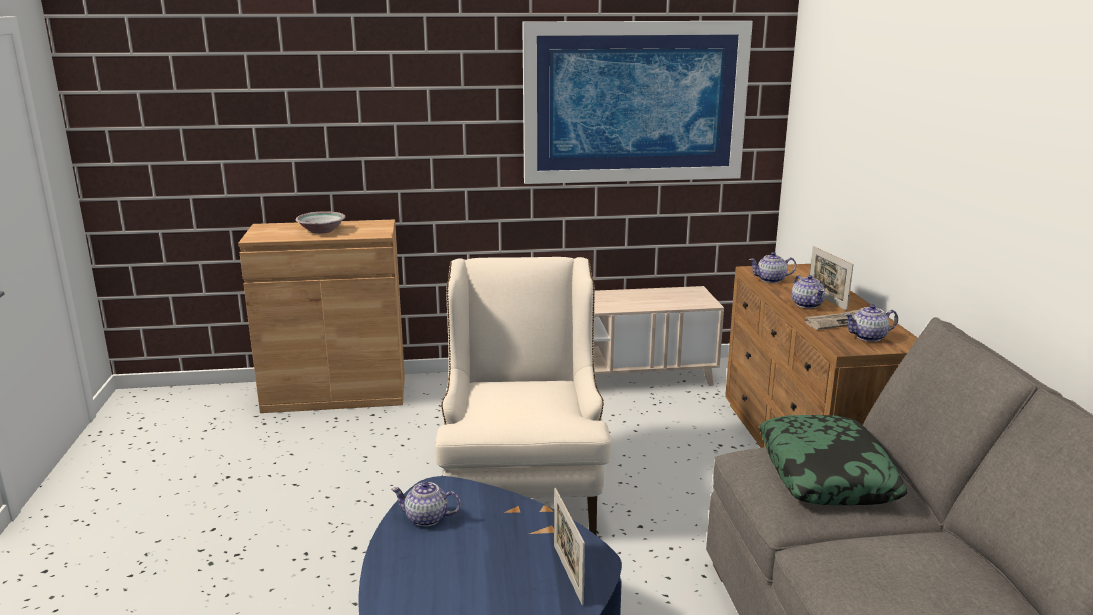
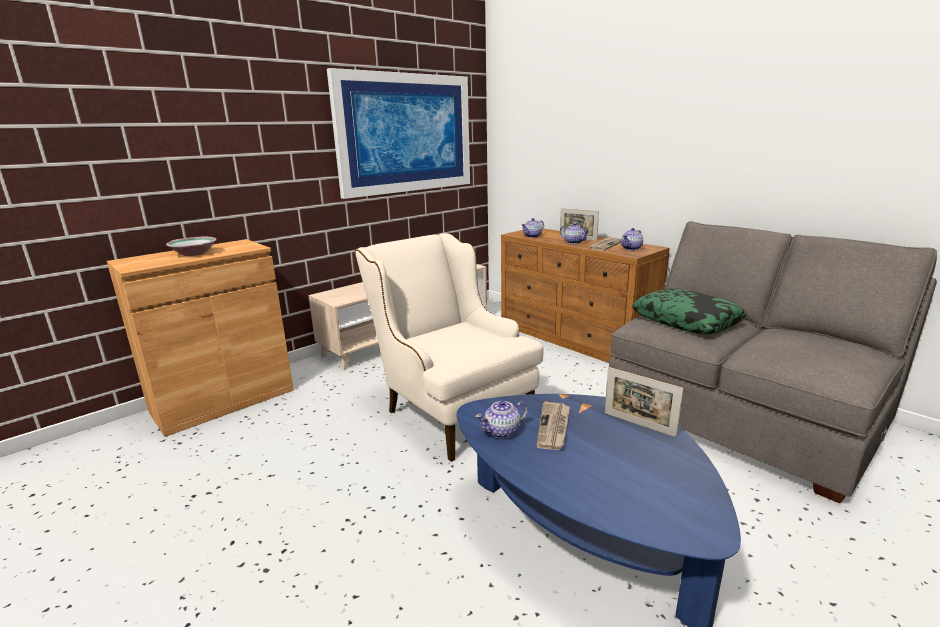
camera: 35 degrees left, 0 degrees up
(479, 536) = (554, 427): none -> newspaper

